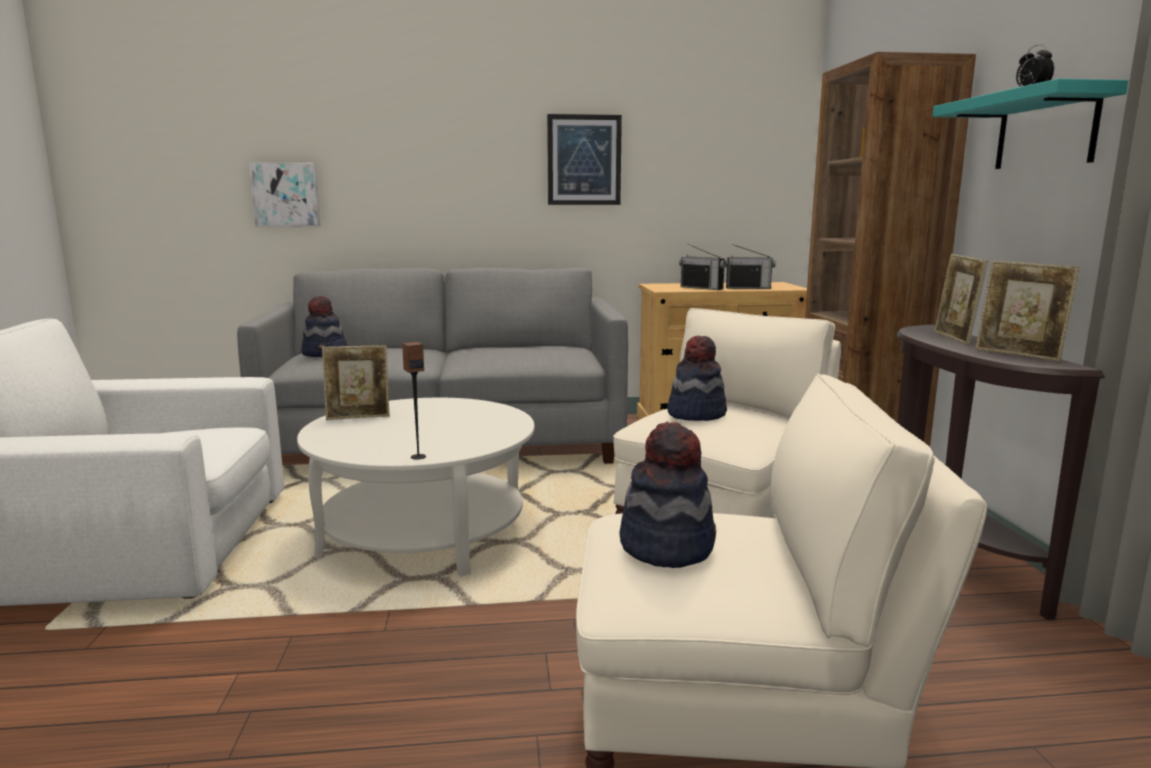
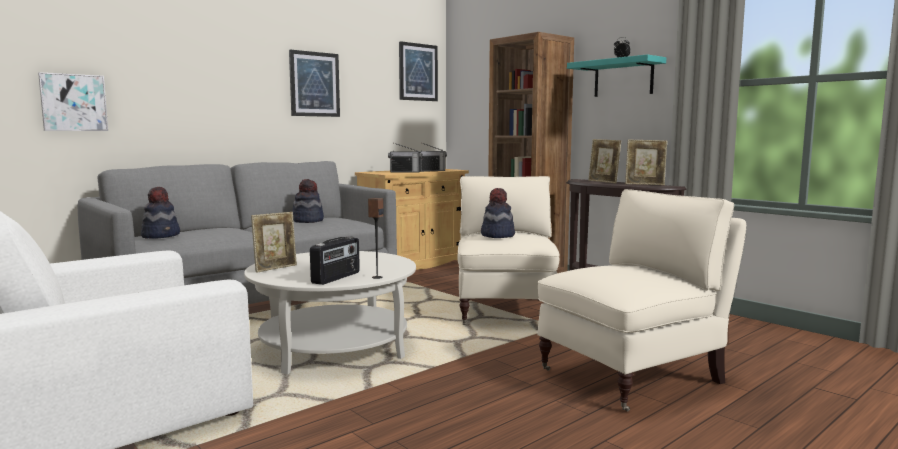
camera: 35 degrees left, 5 degrees down
(377, 447) = (336, 278): none -> radio
(666, 546) = (613, 274): hat -> hat (307, 220)
(761, 133) = (418, 72): none -> picture

